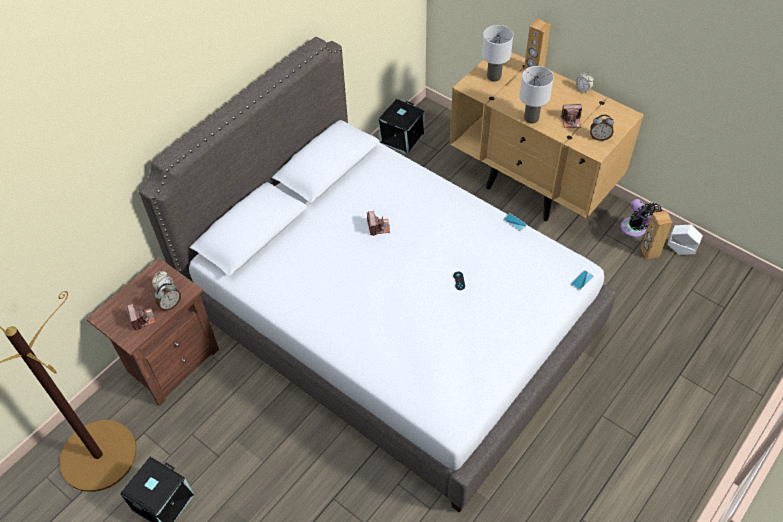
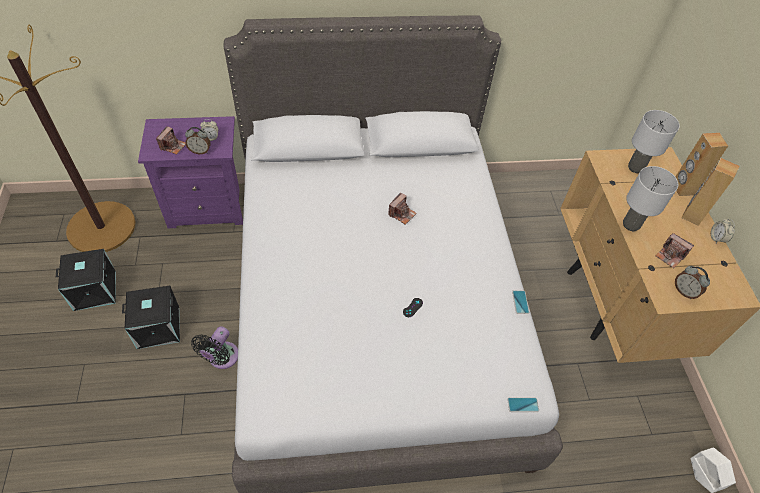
camera: 40 degrees right, 0 degrees up
(171, 361) = (208, 207): brown nightstand -> purple nightstand
(402, 138) = (540, 184): black storage box -> black storage box (158, 328)
(634, 230) = (672, 417): black fan -> black fan (221, 358)
(649, 252) = (665, 450): brown speaker -> brown speaker (692, 215)

